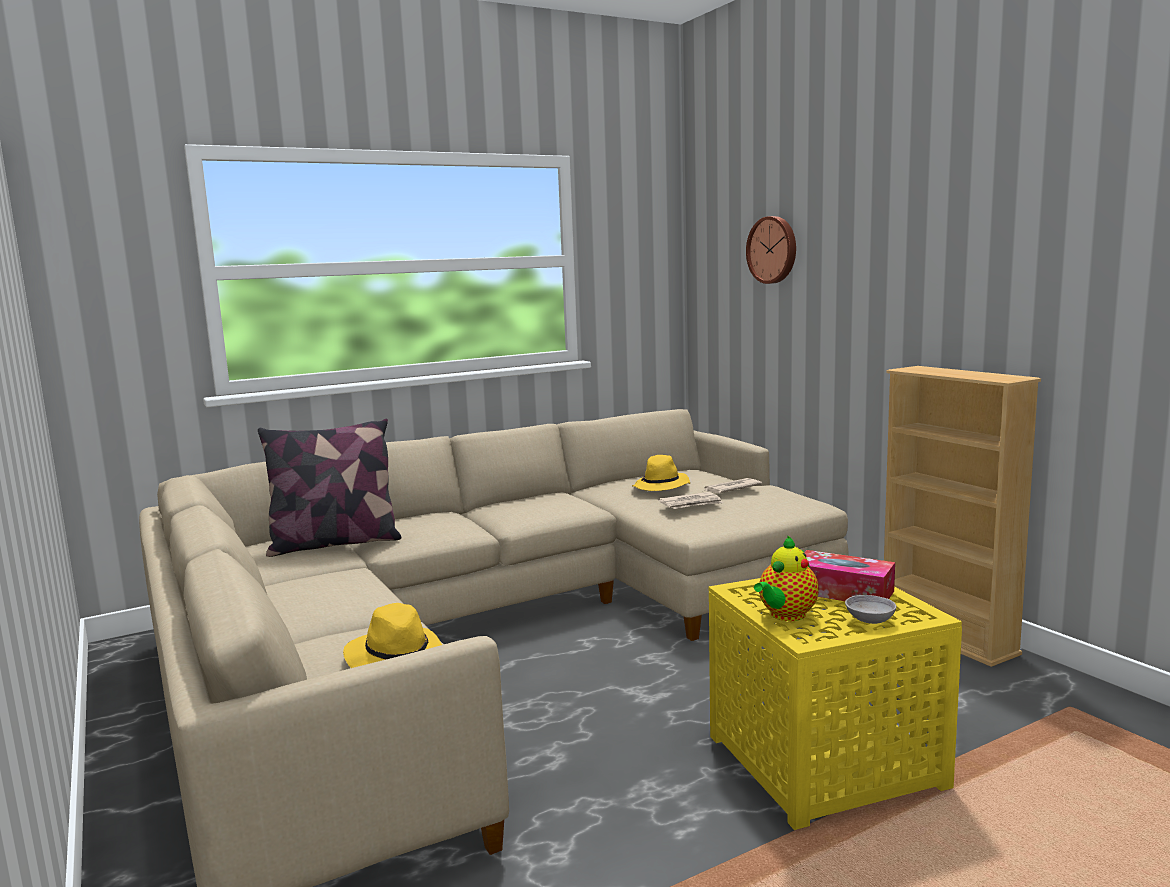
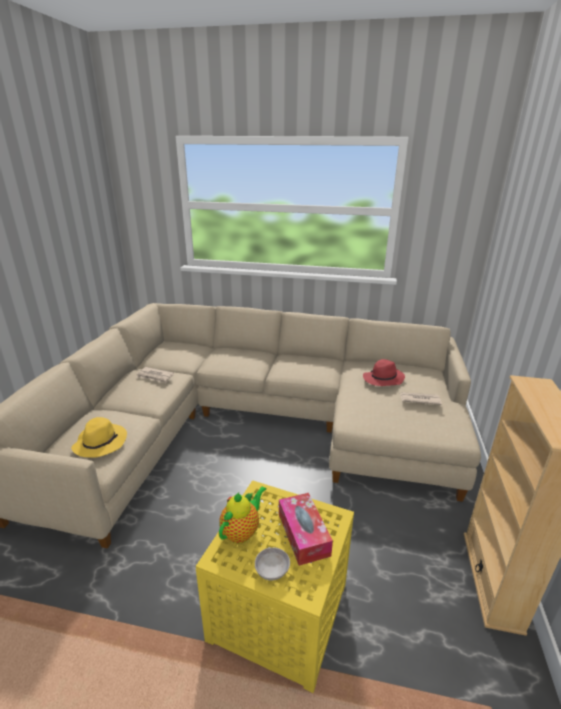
camera: 40 degrees right, 15 degrees up
(334, 543) = (195, 355): pillow -> none
(661, 487) = (383, 379): yellow hat -> red hat
(691, 504) = (375, 402): newspaper -> newspaper (155, 376)
(773, 250) = (527, 232): wall clock -> none
(785, 615) = (242, 531): teapot -> teapot turned 135 degrees clockwise

